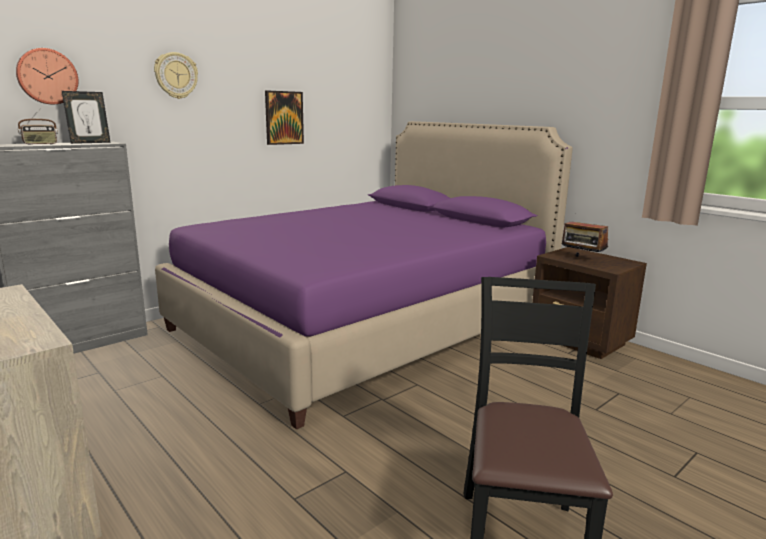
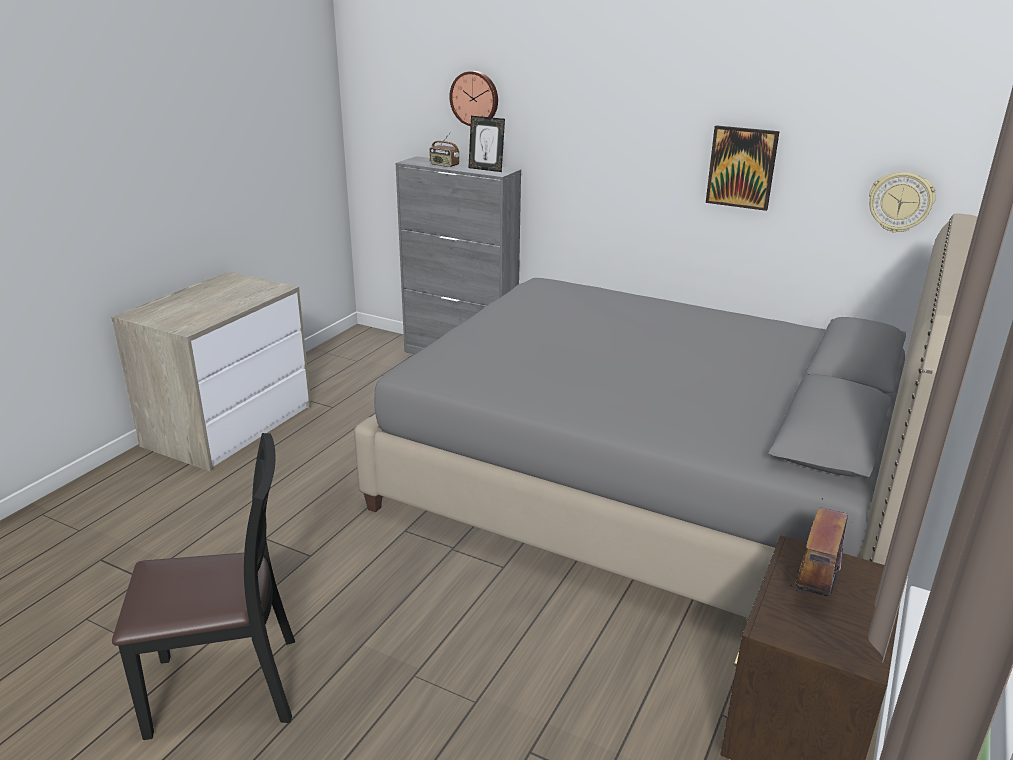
camera: 70 degrees right, 10 degrees up
(176, 75) = (596, 101): wall clock -> wall clock (900, 202)
(365, 324) = (647, 490): purple bed -> grey bed

